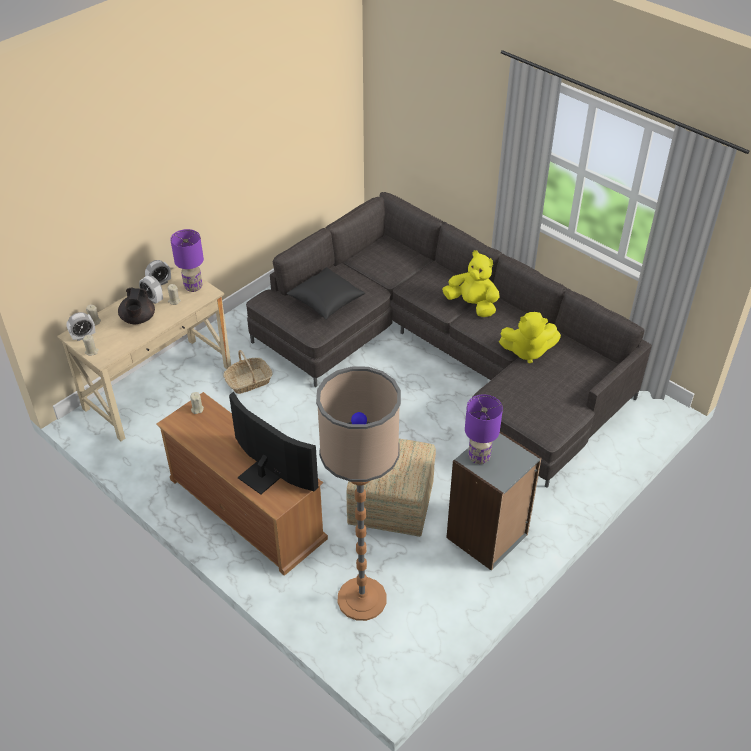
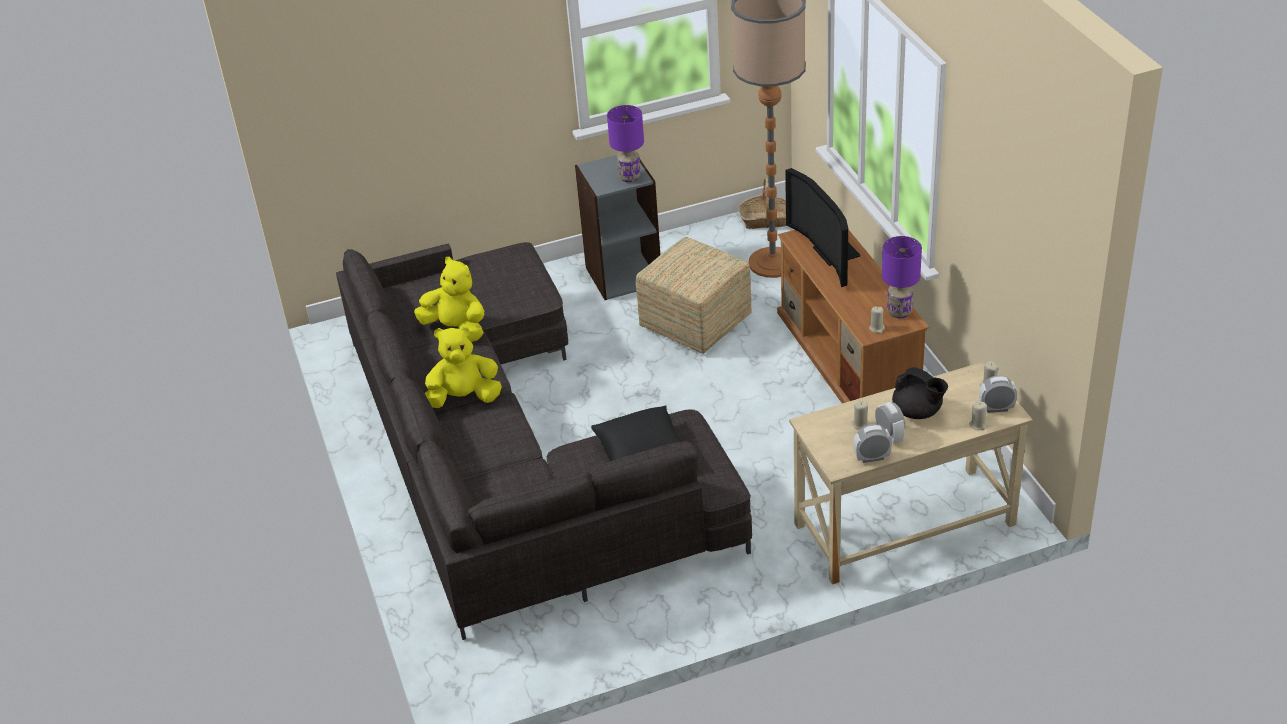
camera: 150 degrees left, 5 degrees down
(138, 319) = (917, 412): black teapot -> black teapot turned 105 degrees clockwise
(193, 287) = (827, 438): purple table lamp -> purple table lamp (899, 312)
(248, 381) = (780, 497): basket -> basket (765, 220)
(472, 305) = (463, 398): yellow plush toy -> yellow plush toy turned 105 degrees clockwise

